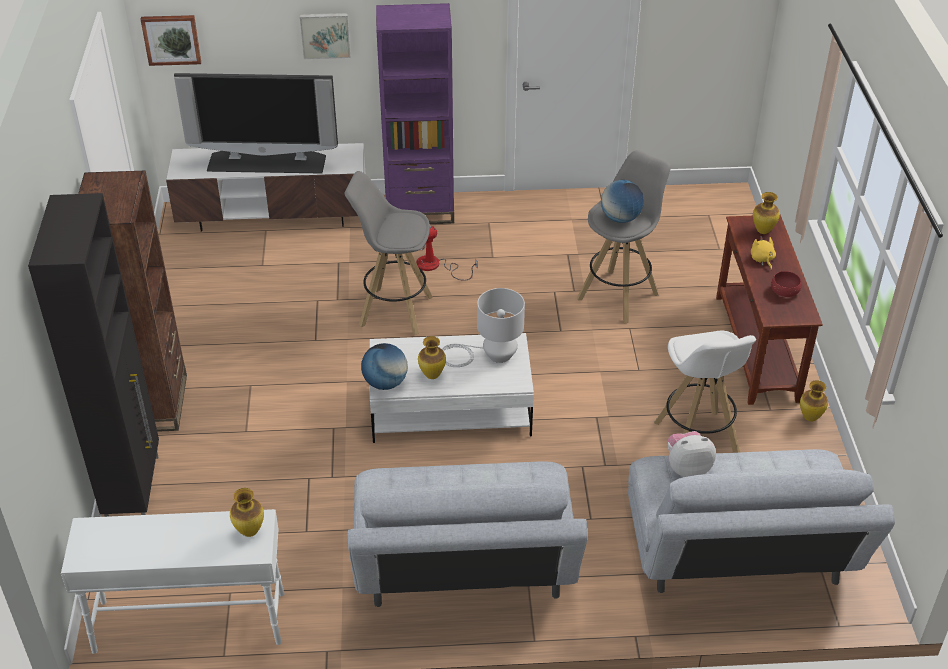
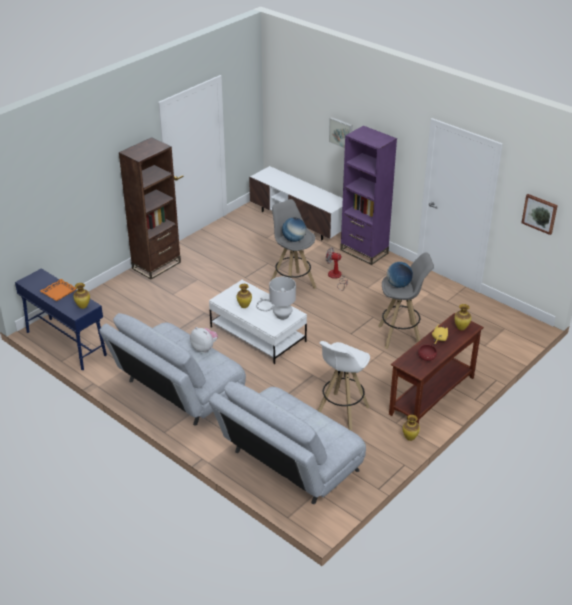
camera: 45 degrees right, 5 degrees down
(134, 489) = (109, 290): black cabinet -> none
(171, 39) = (277, 107): picture -> picture (540, 213)
(171, 536) = (59, 292): none -> orange tray
(190, 621) = (66, 343): white console table -> blue console table
(267, 162) = (298, 189): television -> none
(385, 383) = (222, 298): globe -> globe (294, 239)
(687, 468) = (285, 401): plush toy -> plush toy (204, 348)

